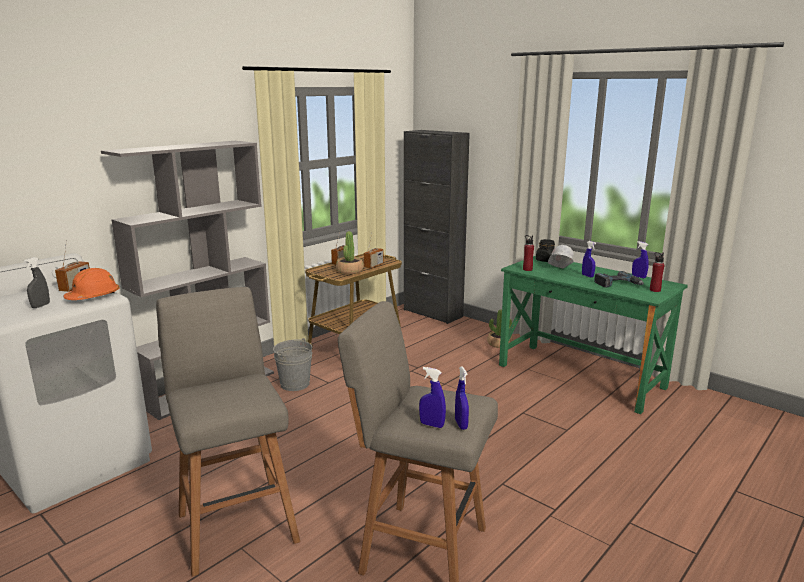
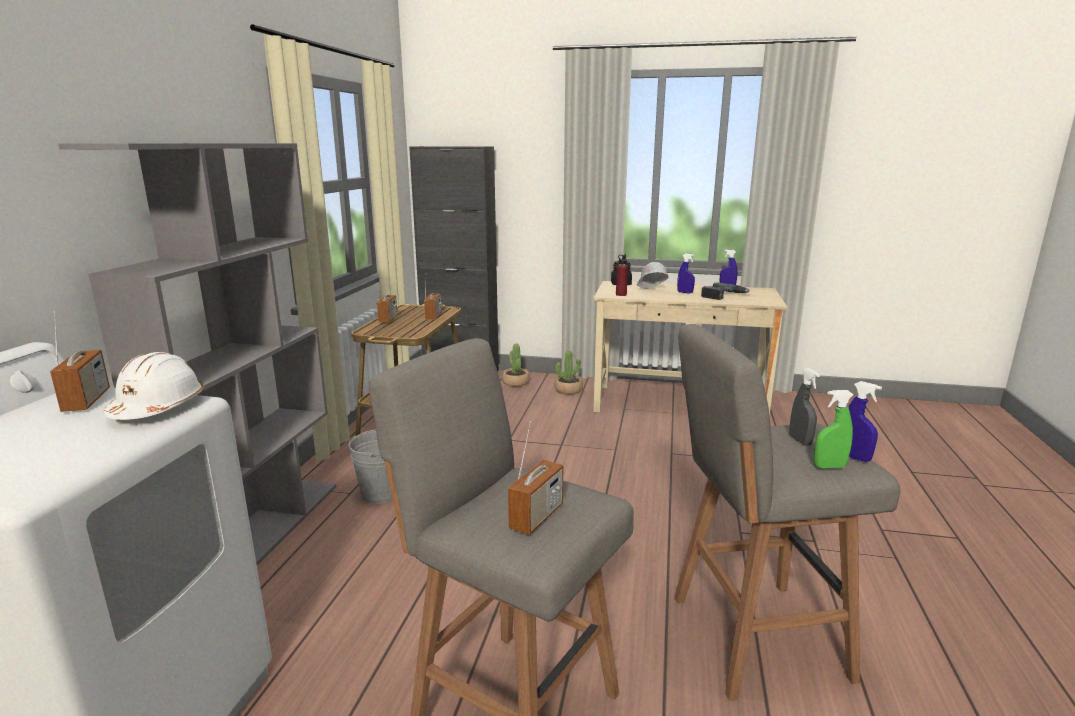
camera: 30 degrees left, 0 degrees up
(40, 306) = (64, 444): grey spray bottle -> grey spray bottle (800, 440)
(93, 297) = (158, 408): orange hard hat -> white hard hat
(220, 399) = (536, 517): none -> radio
(349, 271) = (414, 326): potted plant -> potted plant (515, 383)
(432, 425) = (829, 467): blue spray bottle -> green spray bottle
(580, 376) = (678, 404): green desk -> beige desk
(655, 290) = (761, 296): red bottle -> none

